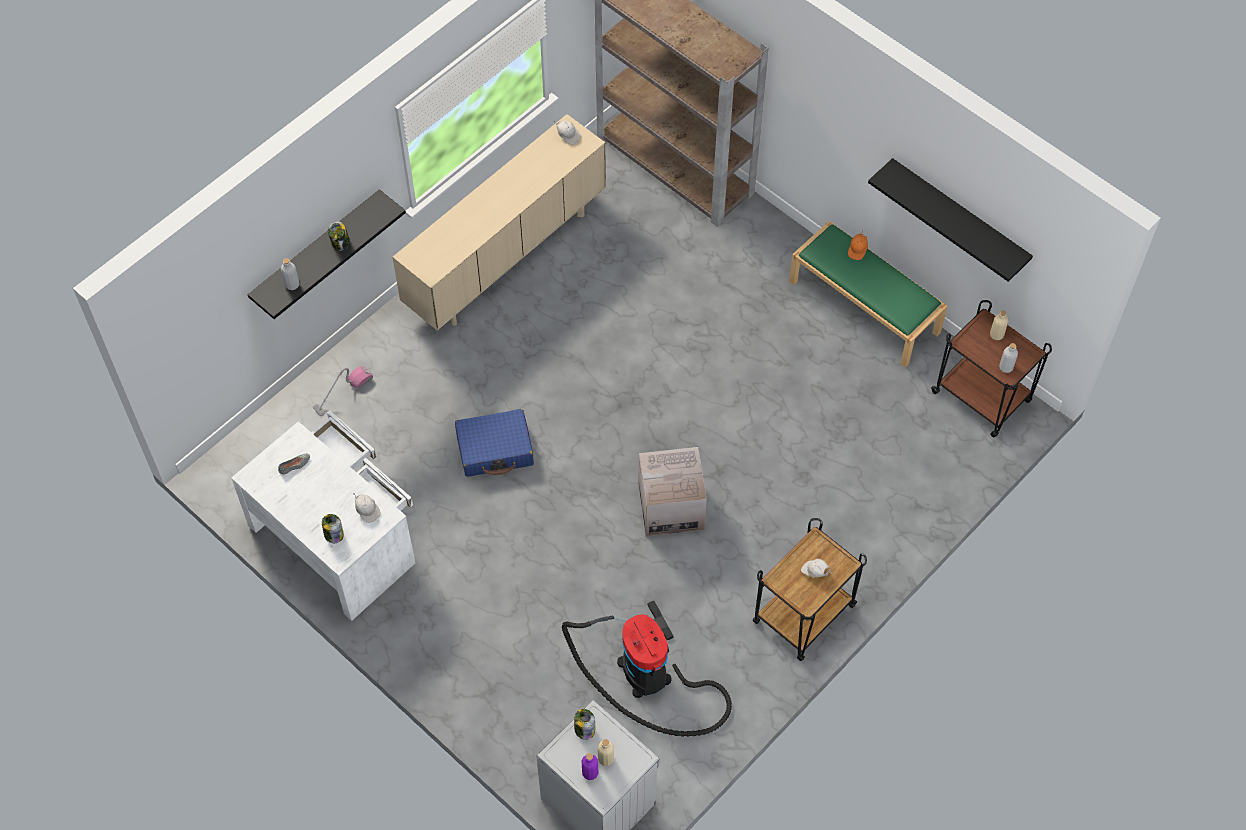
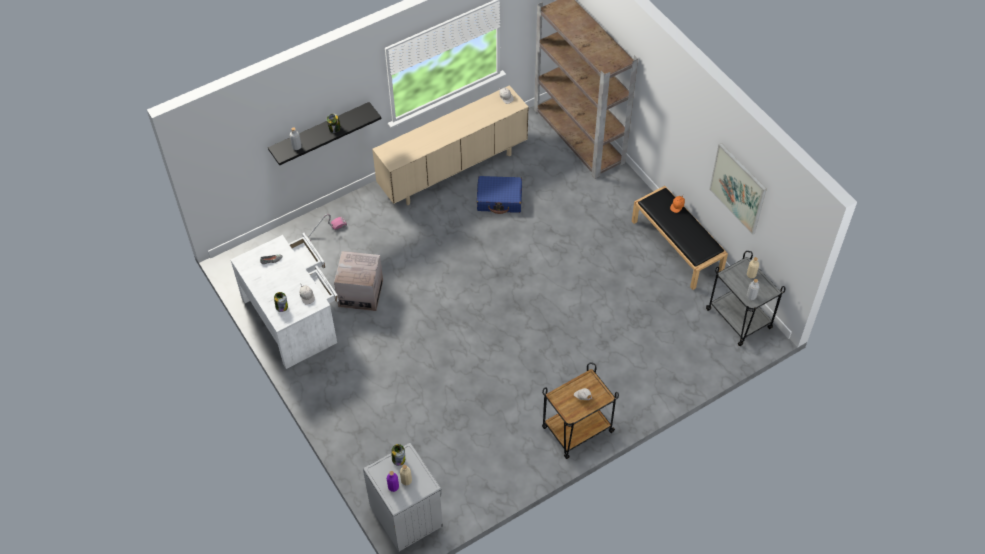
camera: 15 degrees right, 5 degrees down
(495, 449) = (409, 284): blue suitcase -> blue suitcase (499, 199)
(648, 676) = (463, 446): vacuum cleaner -> none
(671, 507) = (511, 344): cardboard box -> cardboard box (361, 293)
(865, 307) = (677, 247): green bench -> black bench
(959, 215) = (738, 188): black shelf -> picture
(982, 398) = (739, 319): brown cart -> grey cart

